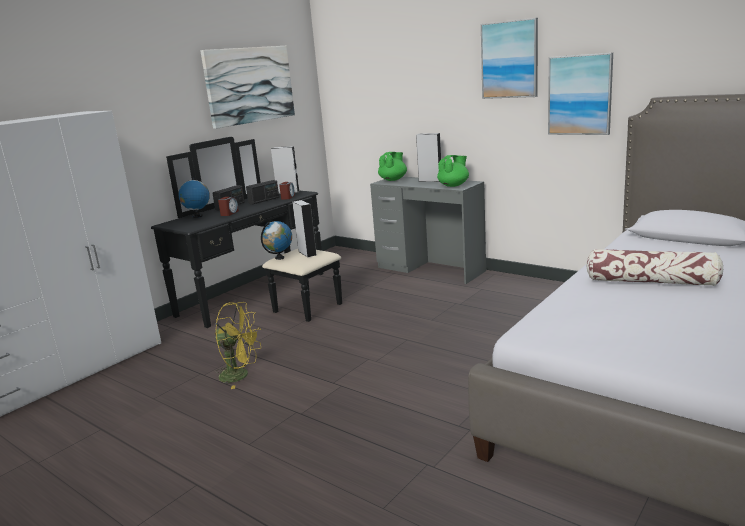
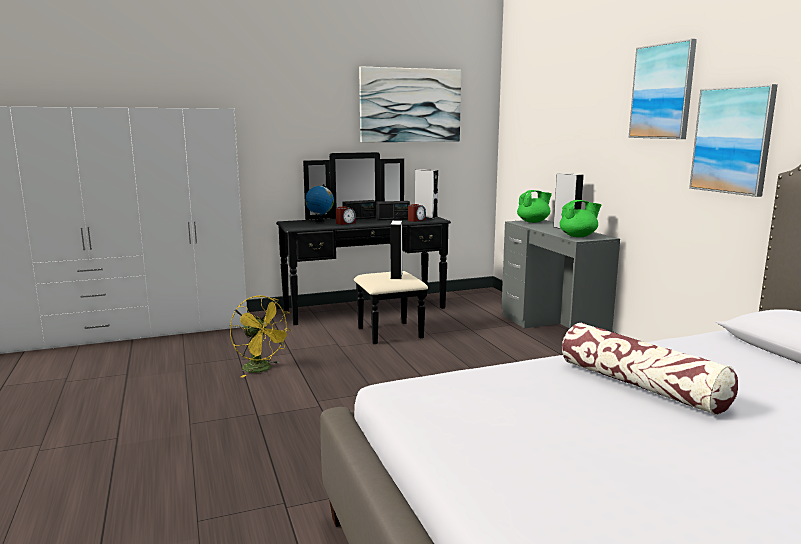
camera: 30 degrees right, 5 degrees down
(279, 258) = (369, 274): globe -> none

